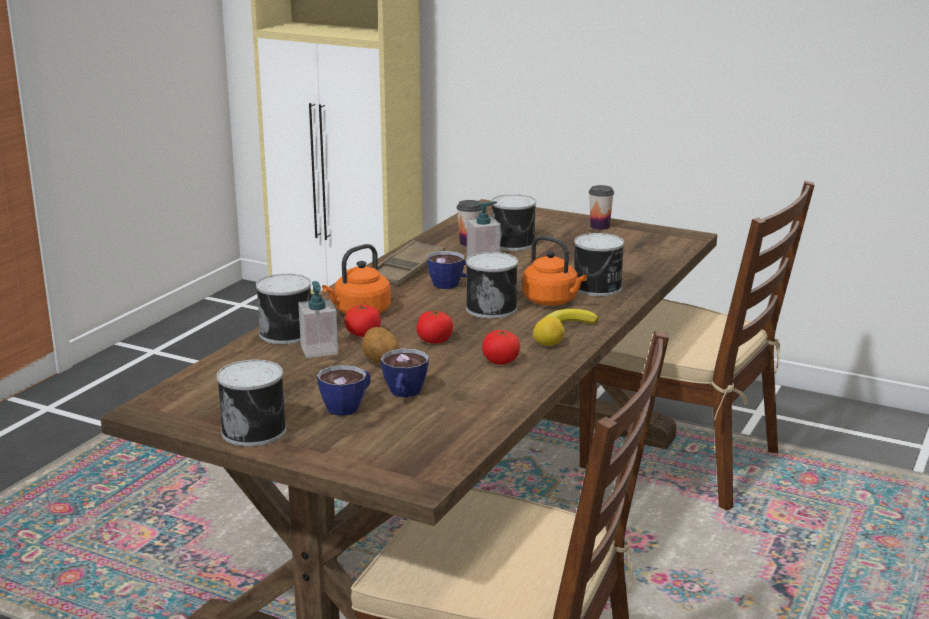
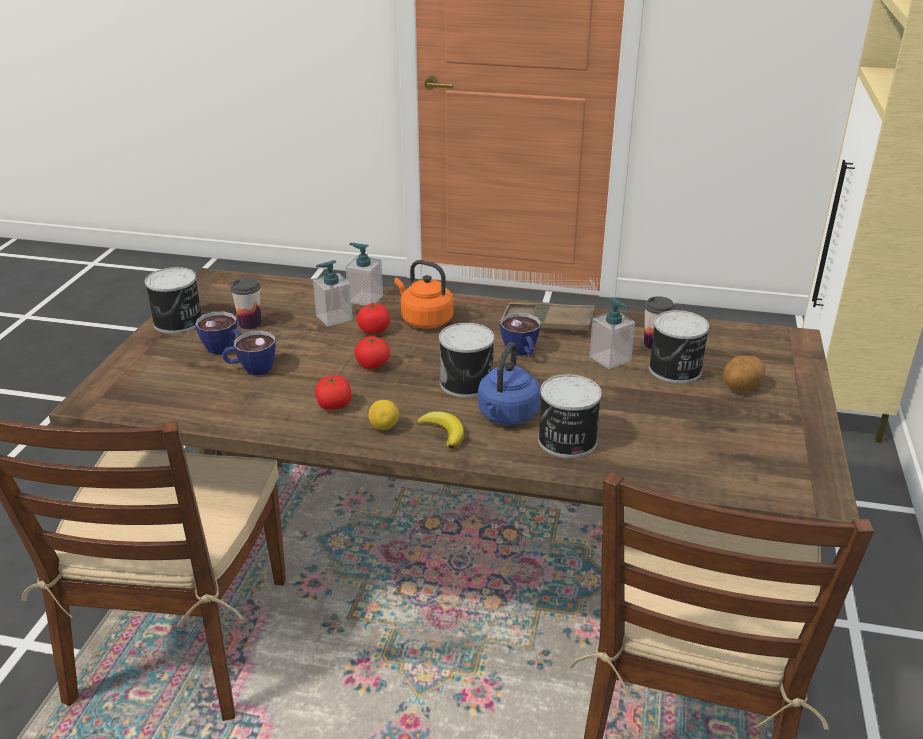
camera: 75 degrees right, 10 degrees up
(288, 333) = (365, 299): can -> soap dispenser
(380, 362) = (316, 348): potato -> potato (740, 387)
(552, 301) = (506, 416): orange kettle -> blue kettle
(600, 226) = (792, 420): cup -> cup (250, 324)

